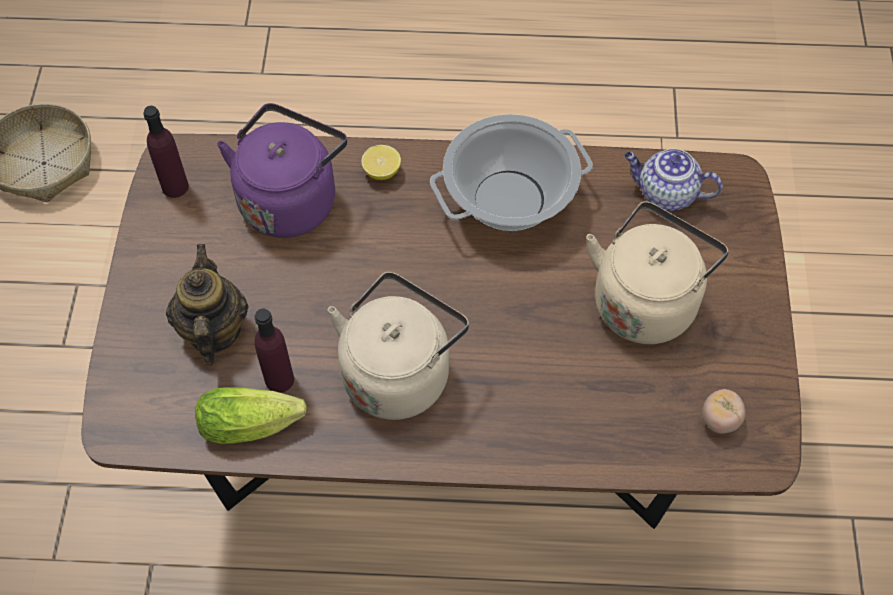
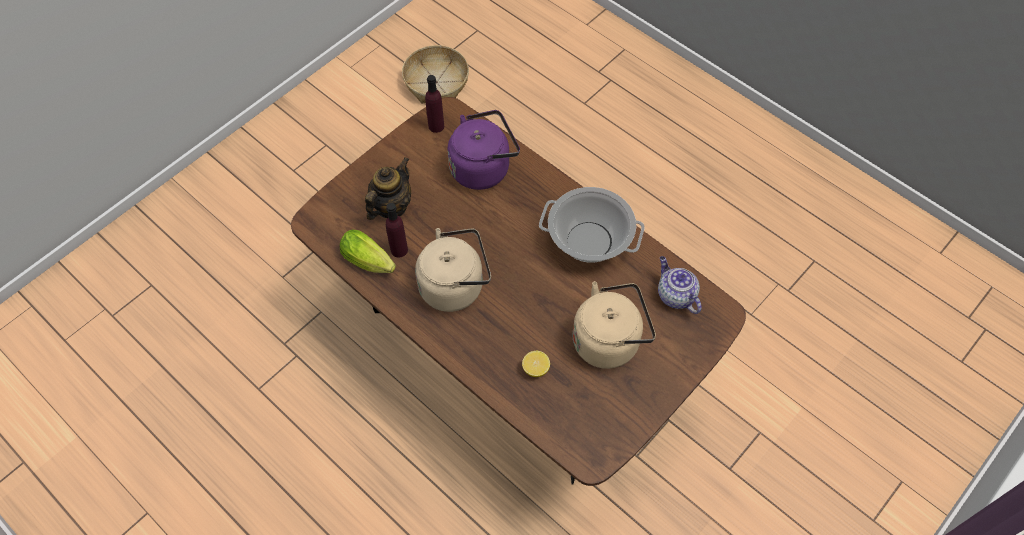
camera: 40 degrees right, 0 degrees up
(381, 171) = (539, 184): lemon -> lemon (535, 368)
(720, 420) = (587, 425): tomato -> none

